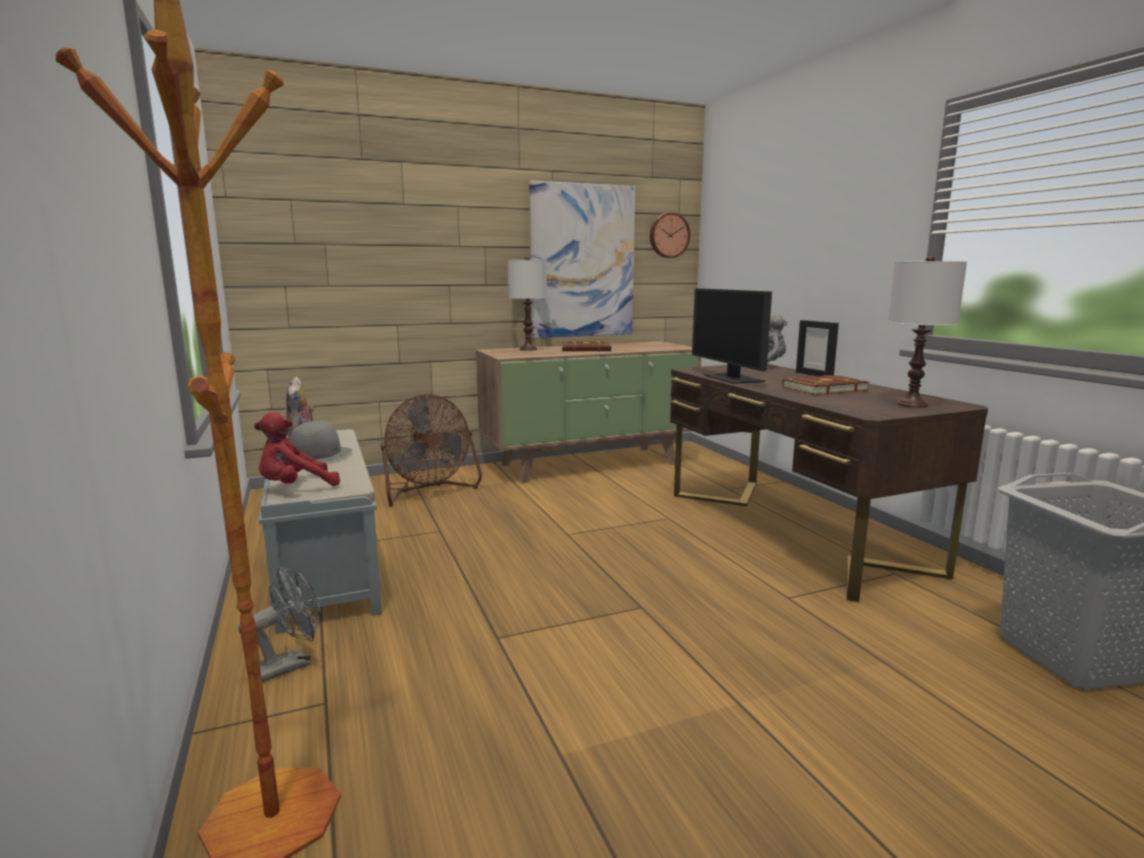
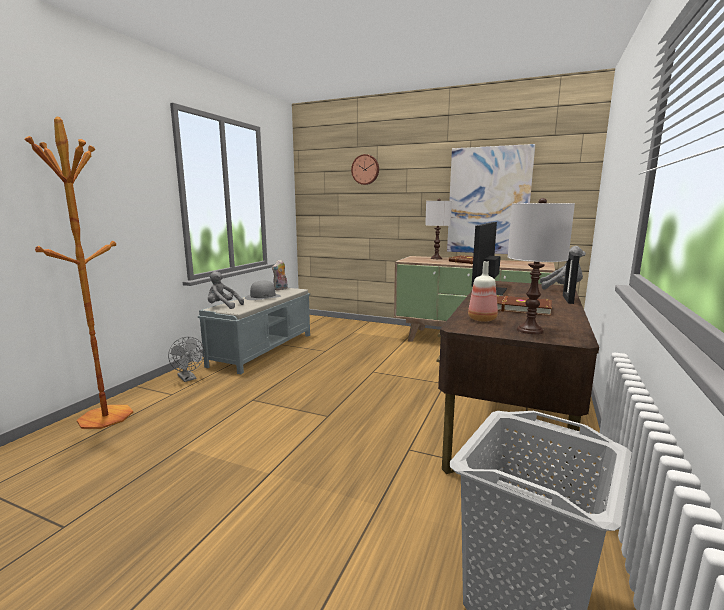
camera: 45 degrees right, 0 degrees up
(291, 664) = (188, 378): grey fan -> grey fan turned 45 degrees clockwise
(295, 488) = (223, 306): red plush toy -> grey plush toy
(424, 492) = (355, 332): brown fan -> none
(668, 235) = (567, 179): wall clock -> wall clock (365, 169)
(849, 404) = (483, 319): none -> bottle

